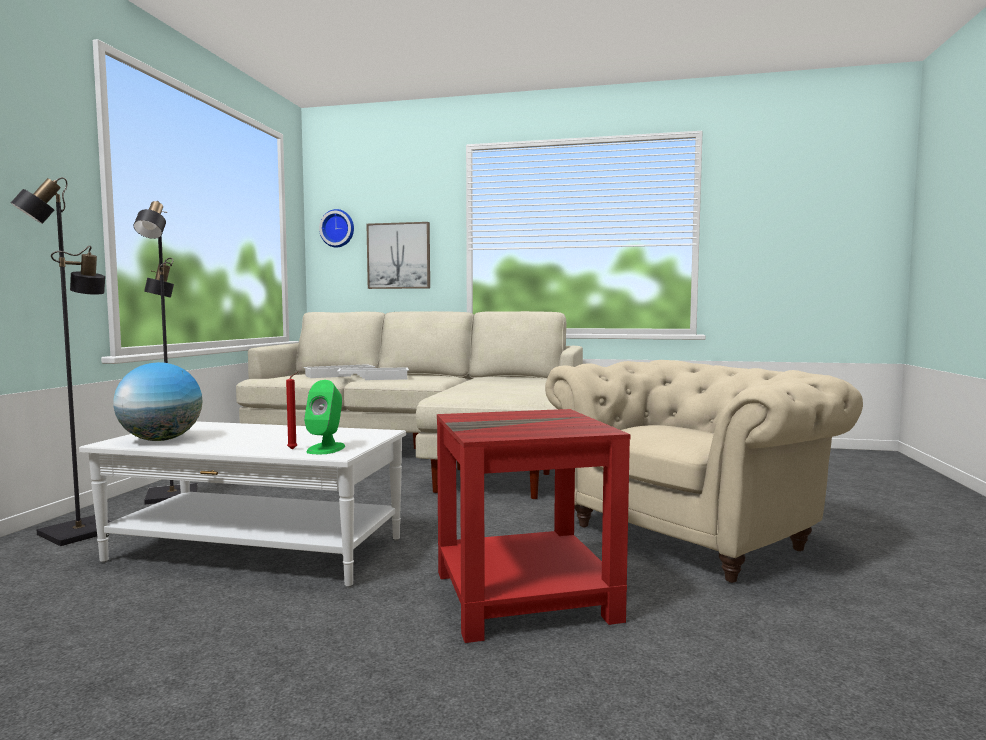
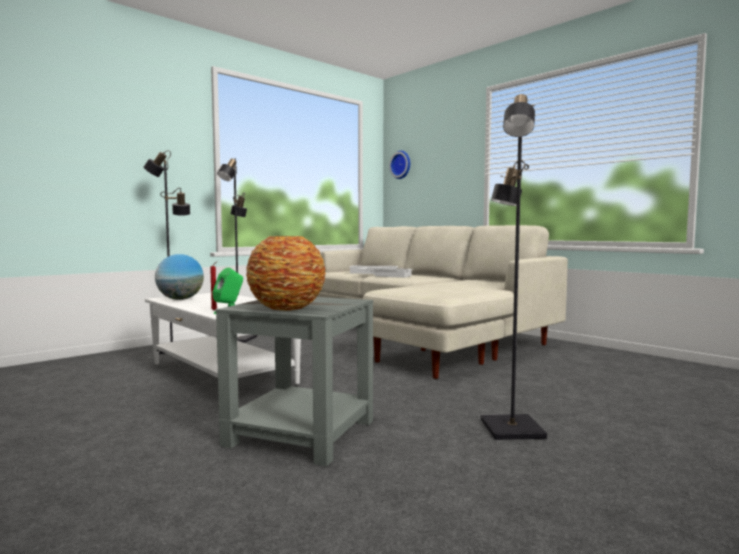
camera: 35 degrees right, 0 degrees up
(399, 256) = (438, 183): picture -> none
(522, 596) = (298, 433): red side table -> grey side table
(541, 429) = (286, 308): none -> vase
(695, 533) = (512, 428): beige armchair -> black floor lamp

